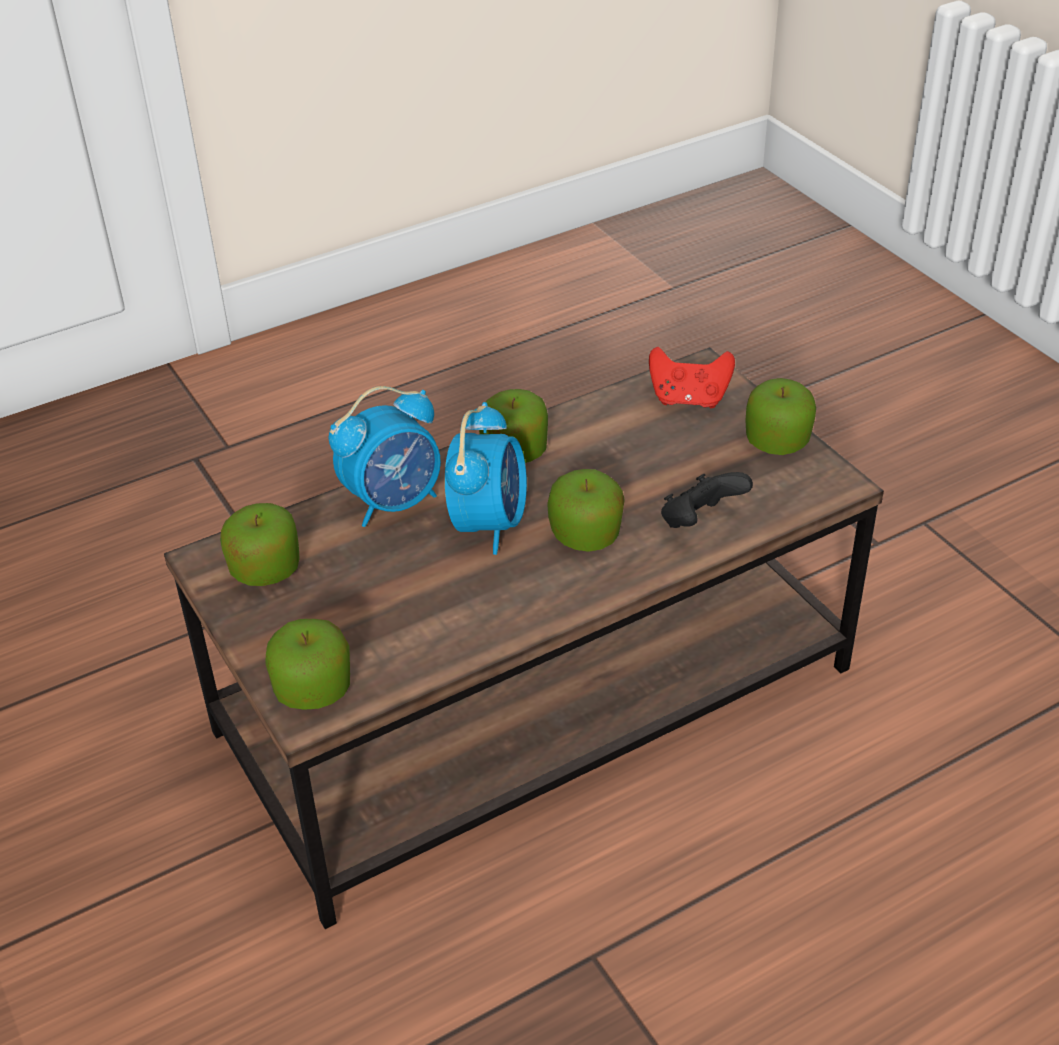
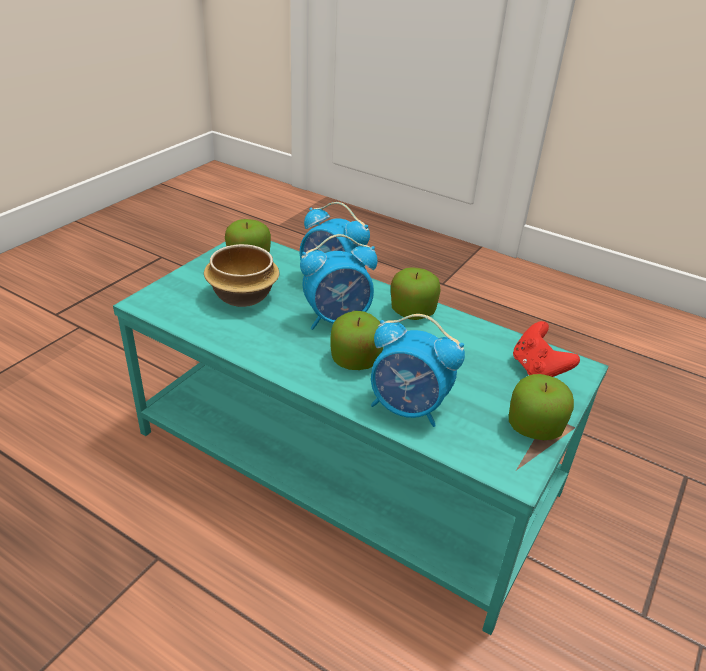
camera: 60 degrees right, 5 degrees down
(313, 689) = (164, 299): apple -> none
(363, 601) = (242, 295): none -> bowl
(536, 697) = (348, 461): brown coffee table -> turquoise coffee table
(700, 522) = (408, 408): black game controller -> alarm clock

